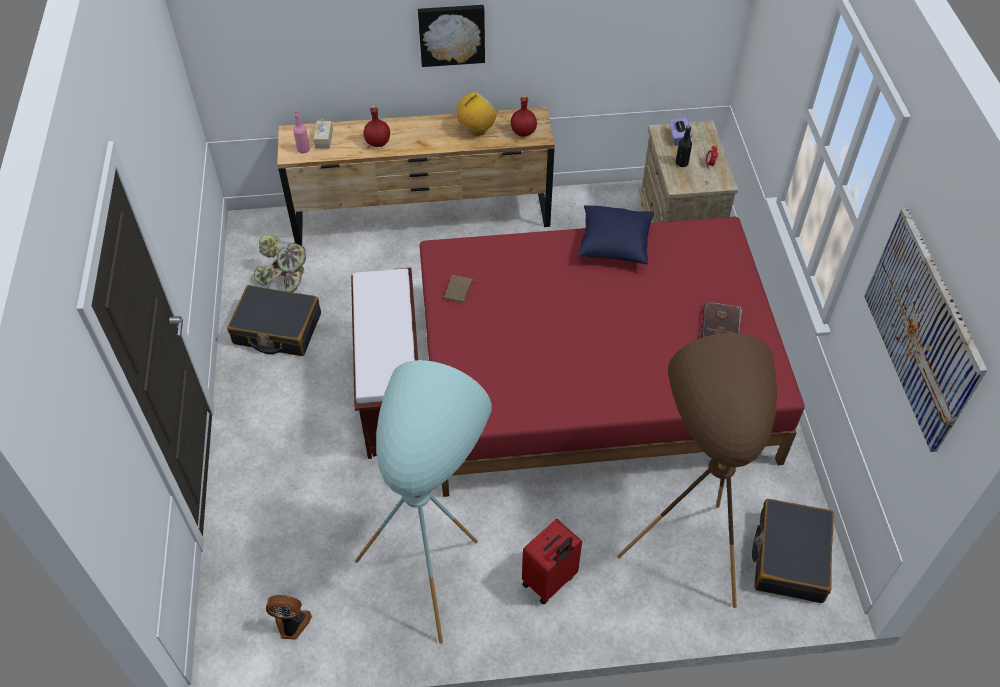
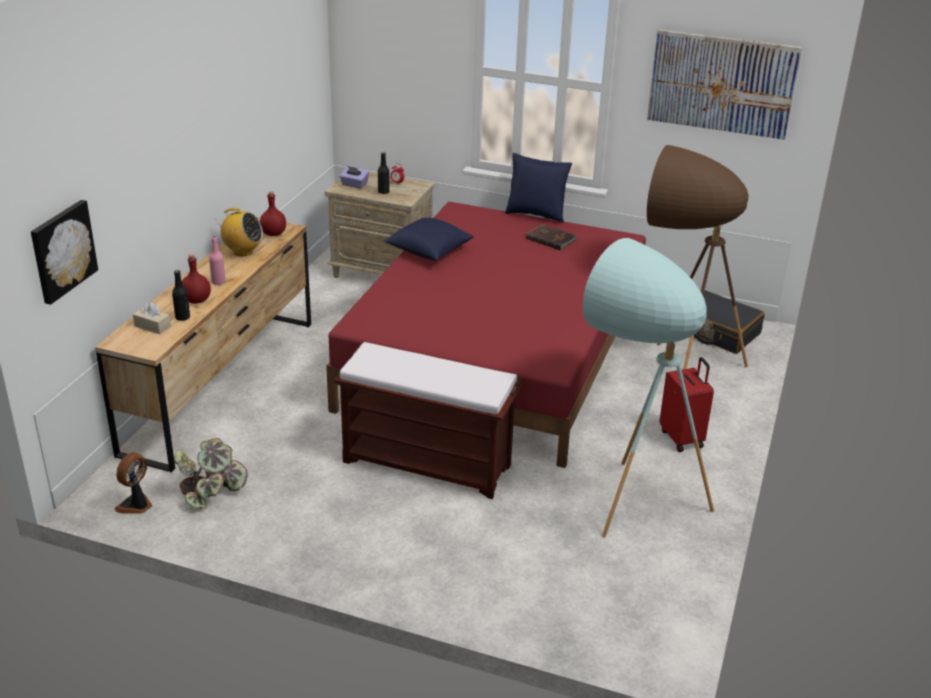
camera: 65 degrees left, 20 degrees down
(277, 329) = (277, 515): black suitcase -> none
(291, 624) = (651, 596): fan -> fan (136, 505)
(303, 149) = (153, 341): pink bottle -> pink bottle (218, 282)
(347, 148) = (182, 317): none -> black bottle
(451, 34) = (194, 165): picture -> picture (62, 250)
(459, 290) = (411, 329): brown book -> none
(476, 129) = (242, 251): radio -> radio turned 120 degrees clockwise
(768, 294) = (536, 214): none -> blue pillow

